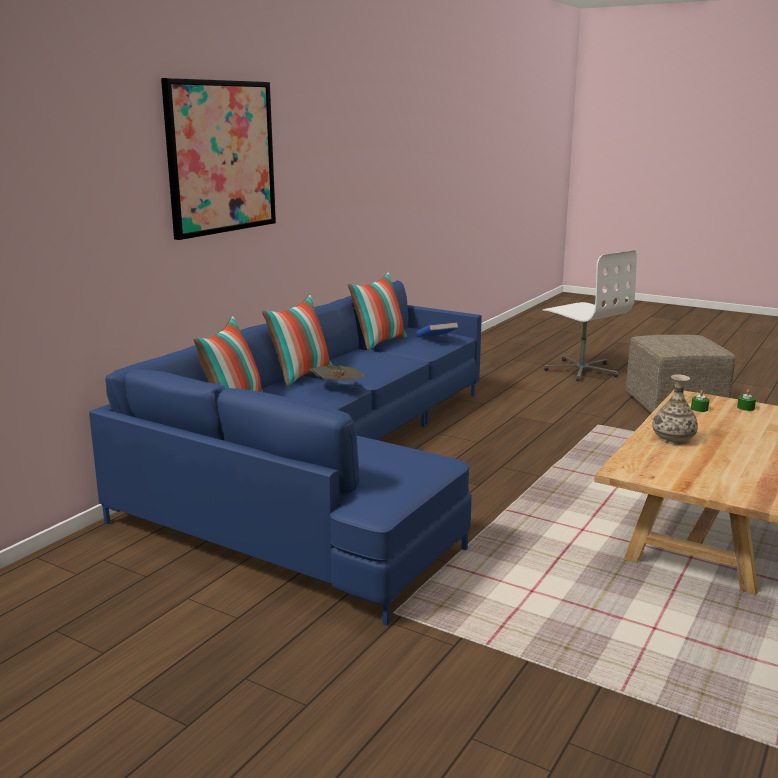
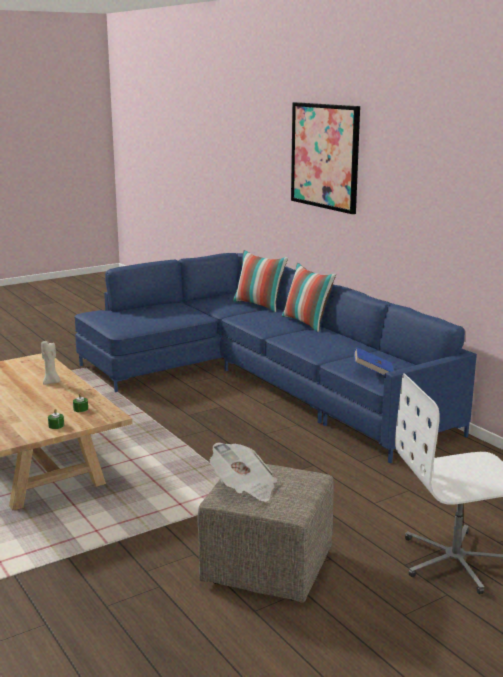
camera: 115 degrees right, 0 degrees up
(339, 388) = (266, 327): newspaper -> newspaper (244, 488)
(378, 342) = (381, 354): pillow -> none
(673, 439) = (51, 382): vase -> beige candle

